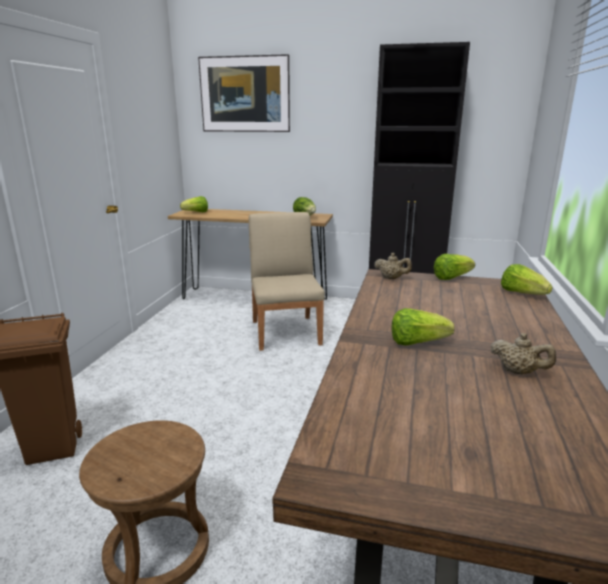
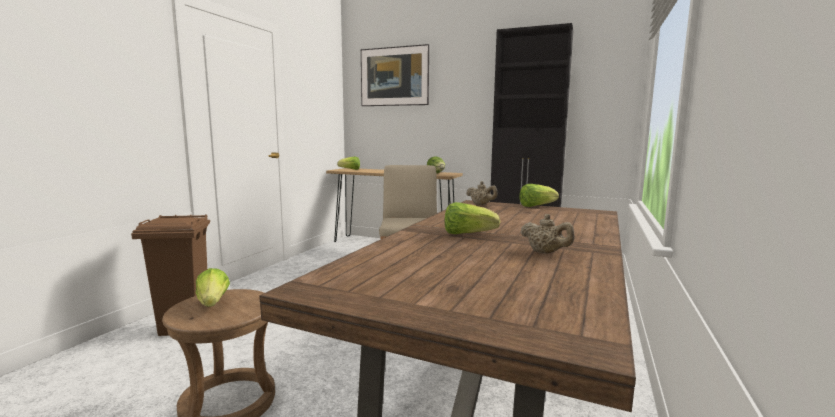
camera: 10 degrees right, 10 degrees down
(522, 293) = (595, 216): lettuce -> lettuce (213, 303)

